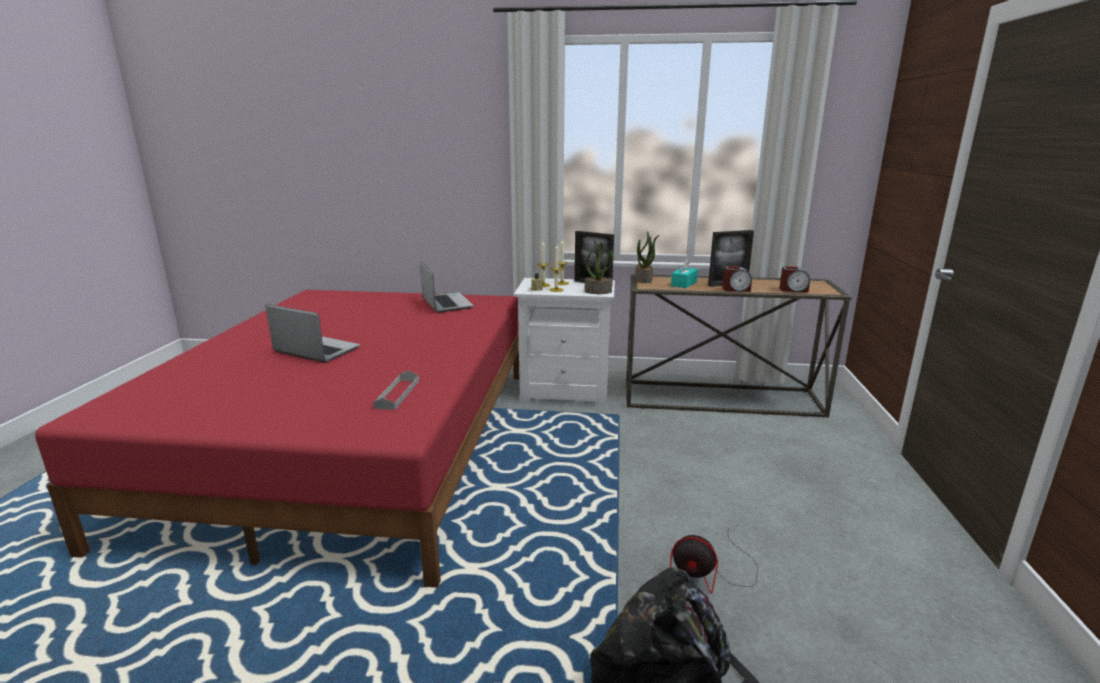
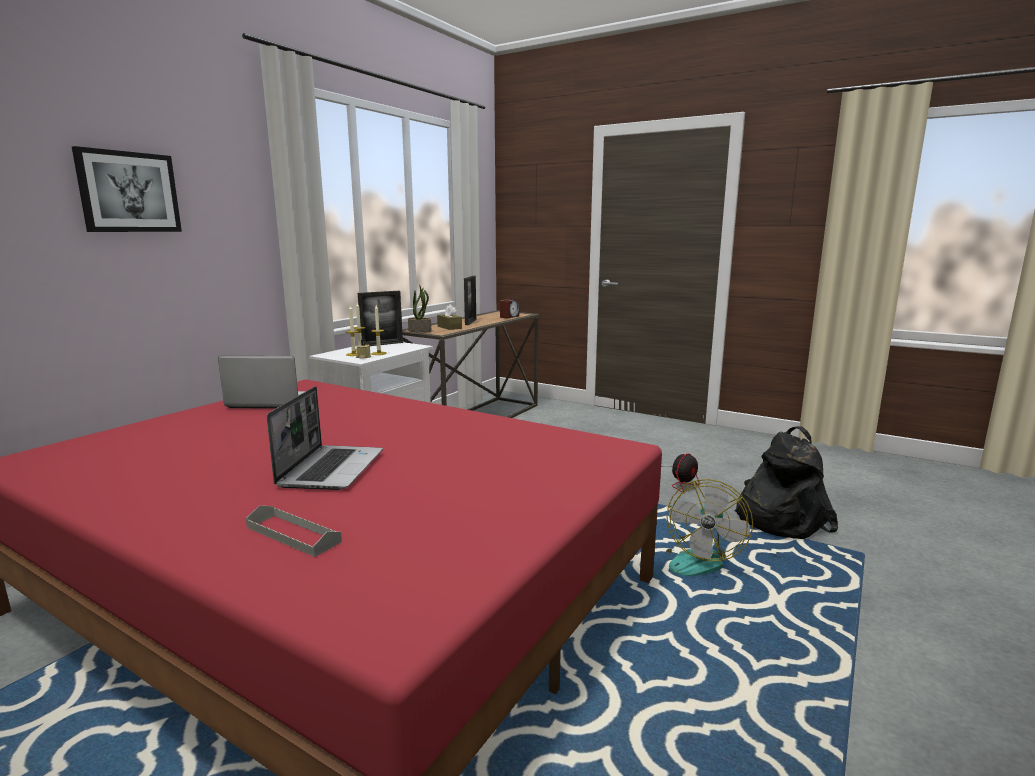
camera: 65 degrees left, 5 degrees down
(315, 350) = (331, 468): laptop -> laptop turned 135 degrees clockwise
(397, 394) = (530, 442): grey tray -> grey tray (293, 534)
(413, 142) = (128, 192): none -> picture
(496, 618) = (697, 559): none -> fan
(598, 291) = (410, 346): potted plant -> none
(684, 284) = (449, 327): turquoise tissue box -> brown tissue box
(736, 289) = (487, 322): alarm clock -> none

